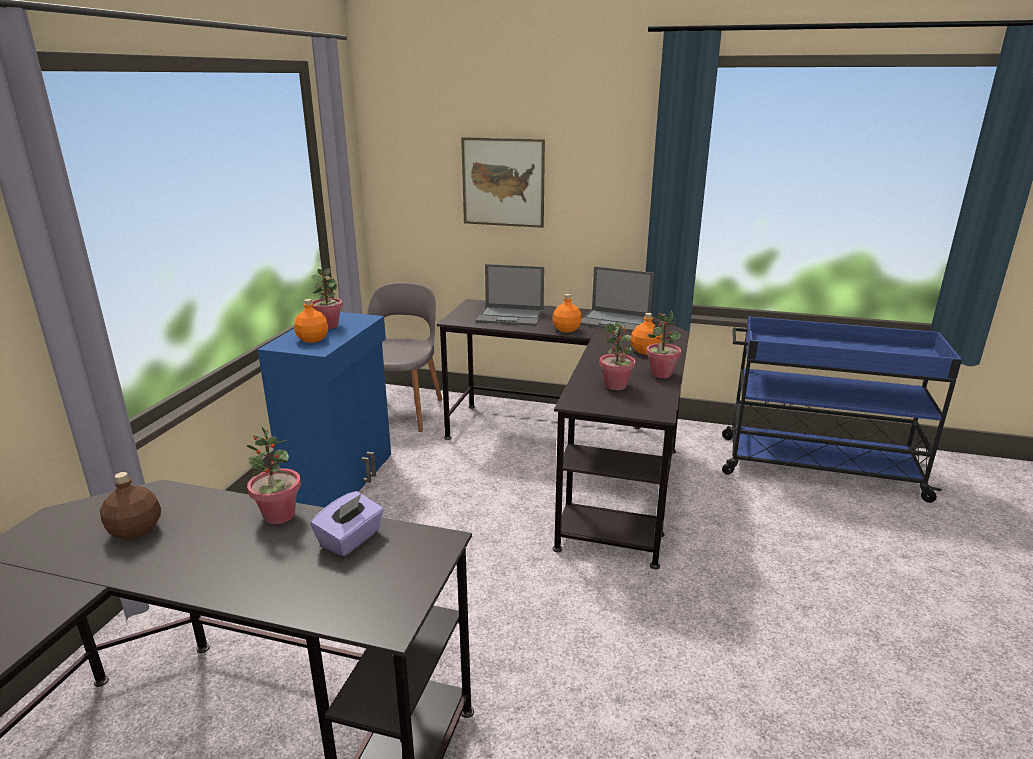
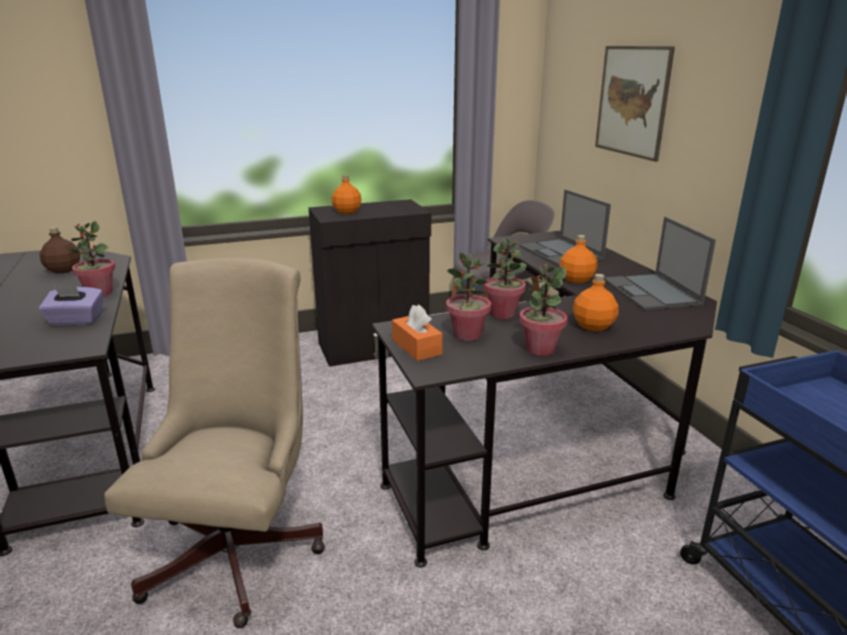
camera: 55 degrees right, 0 degrees up
(329, 326) = (381, 208): potted plant -> potted plant (503, 313)
(342, 477) = (374, 347): blue cabinet -> black cabinet
(562, 651) = (240, 546): none -> beige office chair
(616, 405) = (416, 347): none -> orange tissue box

